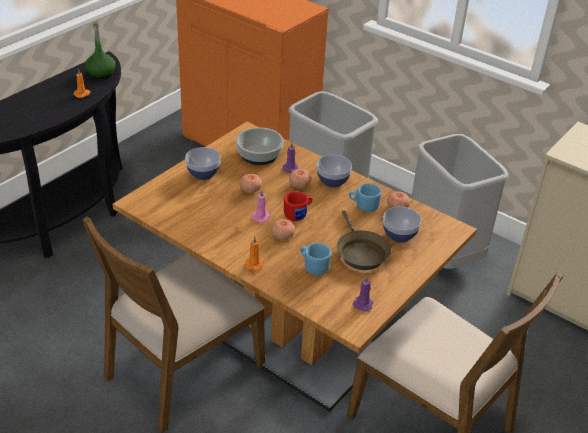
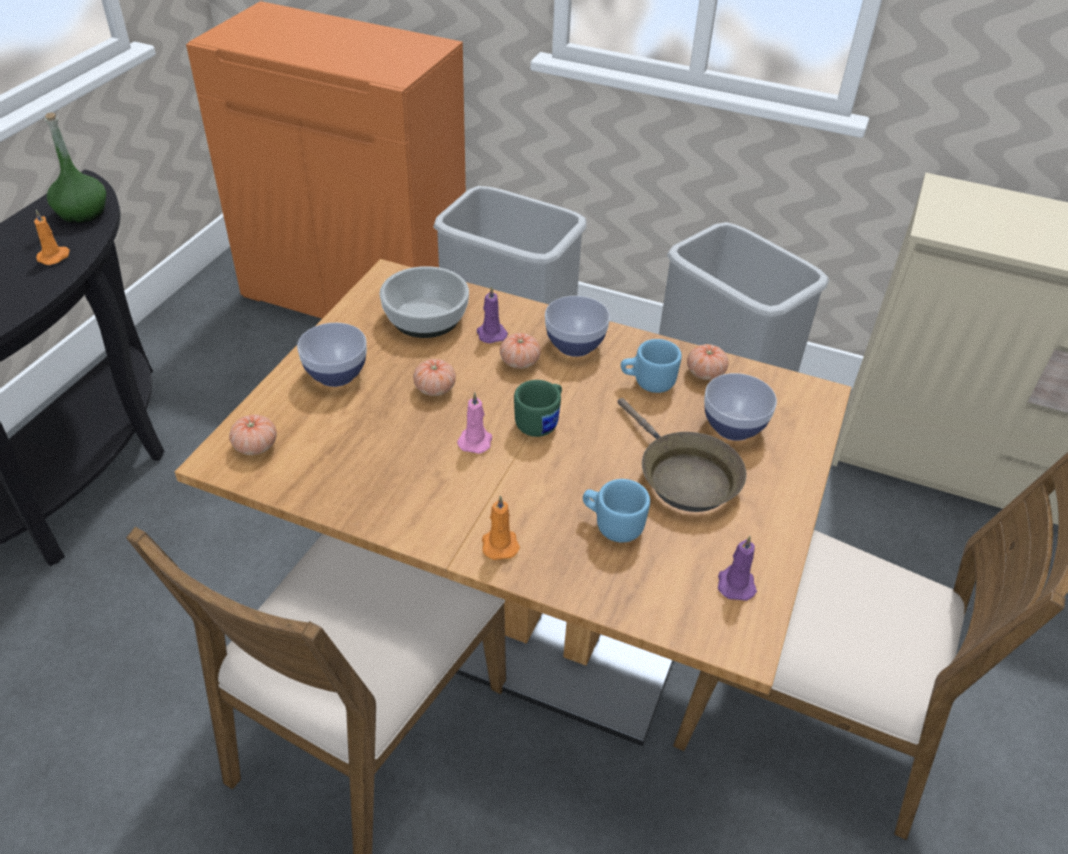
camera: 15 degrees left, 5 degrees up
(282, 236) = (530, 472): tomato -> tomato (255, 446)
(298, 214) = (541, 422): red mug -> green mug

